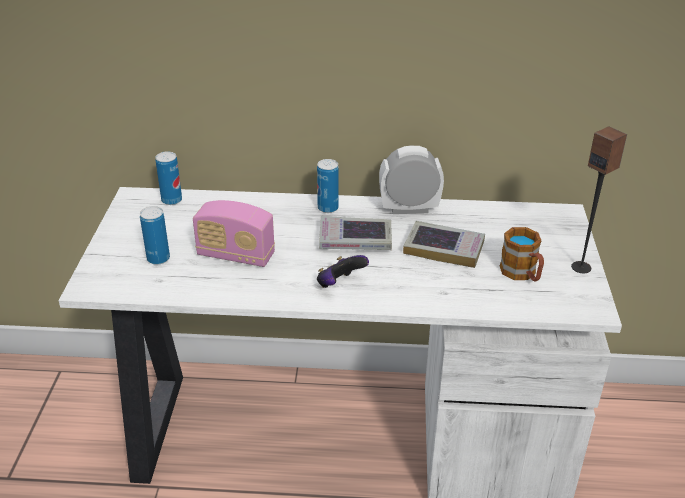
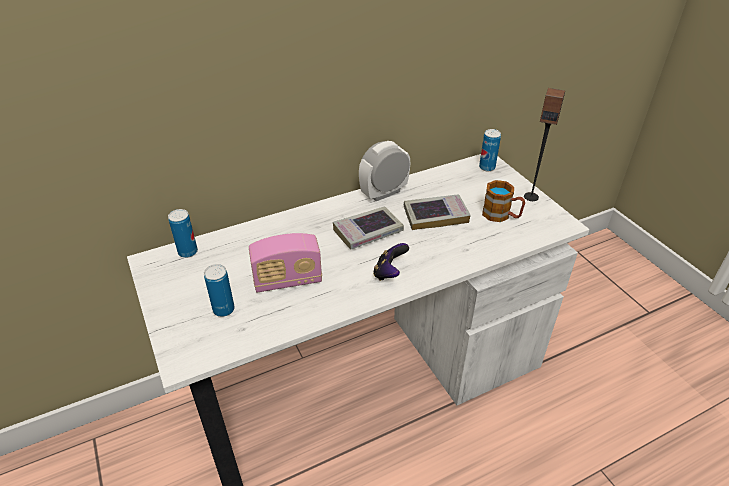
camera: 30 degrees left, 5 degrees up
(328, 208) = (324, 213): can -> can (487, 167)

